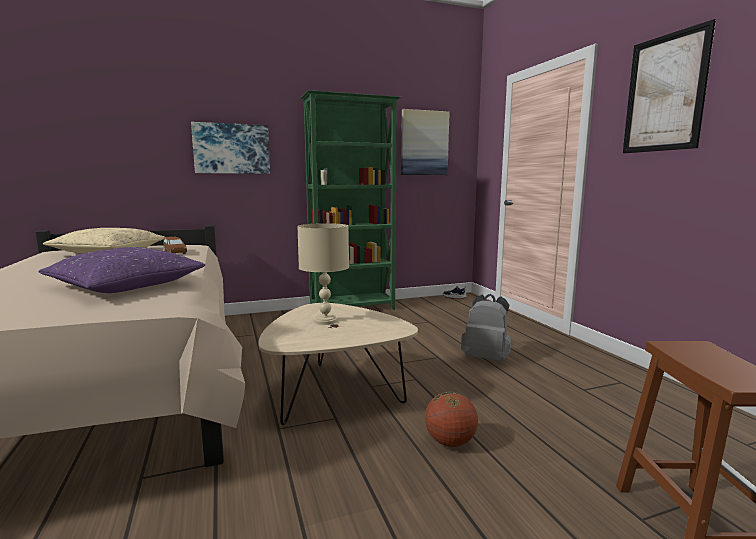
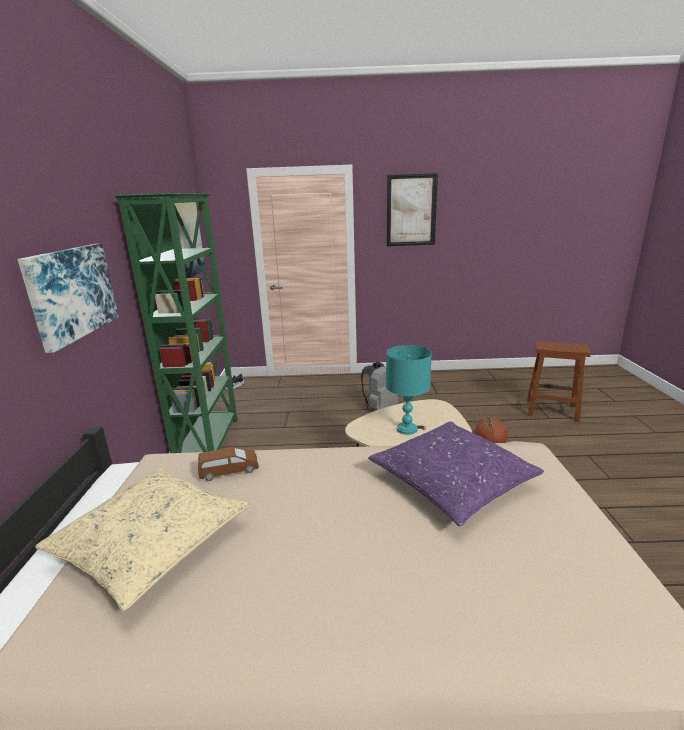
camera: 70 degrees left, 10 degrees up
(325, 321) = (406, 429): beige table lamp -> turquoise table lamp

